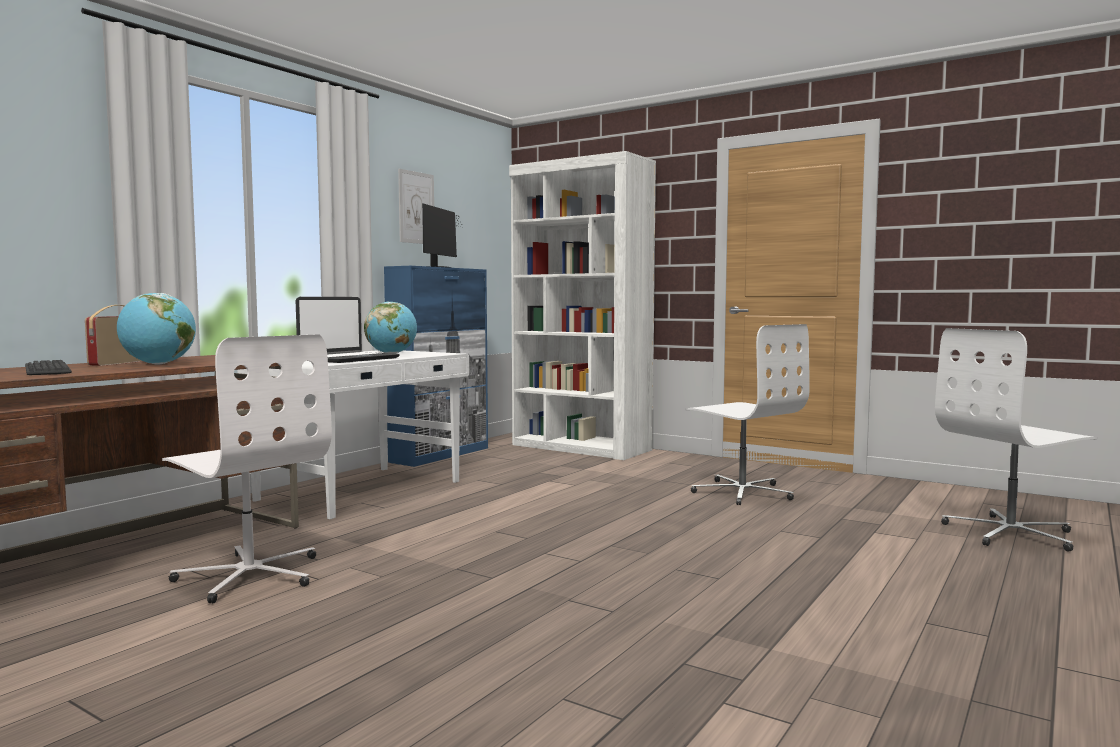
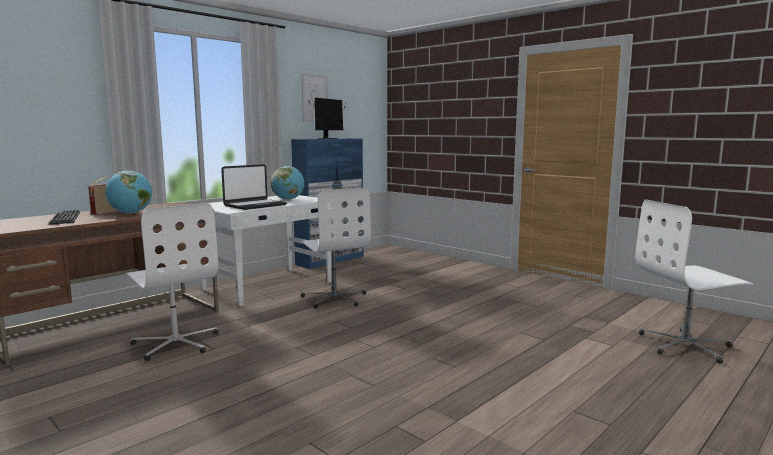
camera: 10 degrees right, 5 degrees up
(581, 447) = (424, 258): white bookcase -> none
(742, 492) = (512, 300): white office chair -> white office chair (334, 298)

